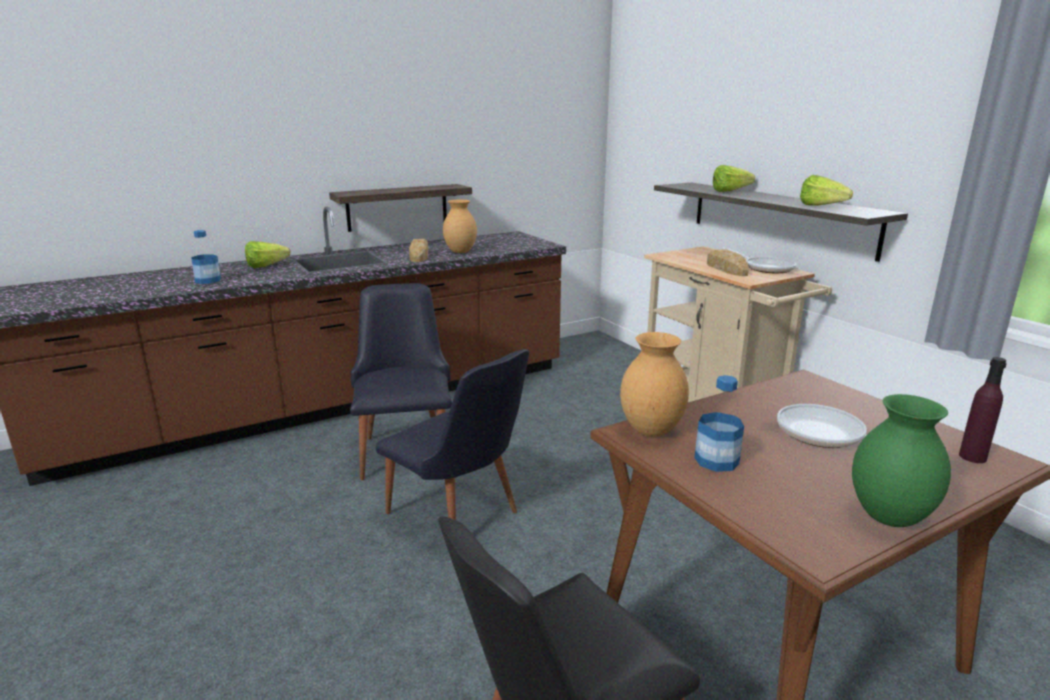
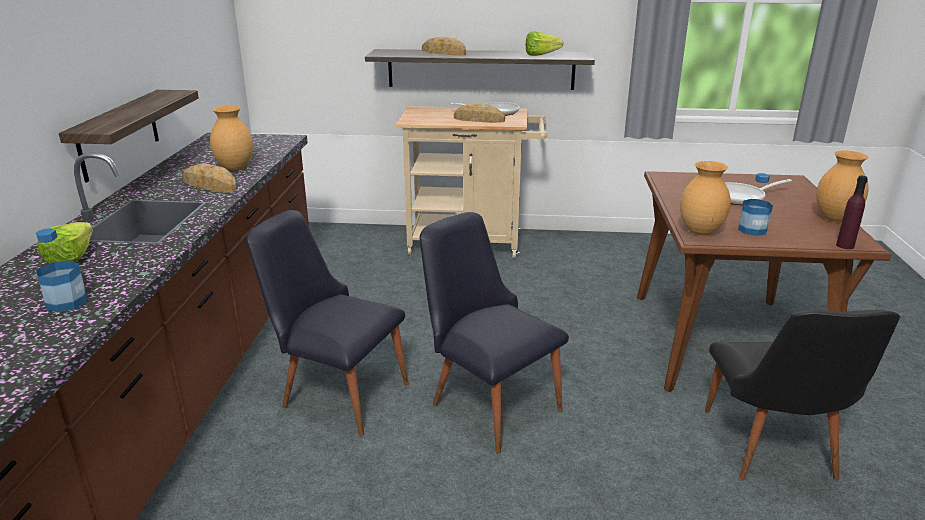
camera: 55 degrees left, 5 degrees up
(460, 518) = (488, 401): black chair -> black chair turned 120 degrees counterclockwise
(733, 191) = (444, 52): lettuce -> bread
(891, 518) = (835, 218): green vase -> brown vase
(972, 457) = (786, 183): purple bottle -> purple bottle (845, 245)

